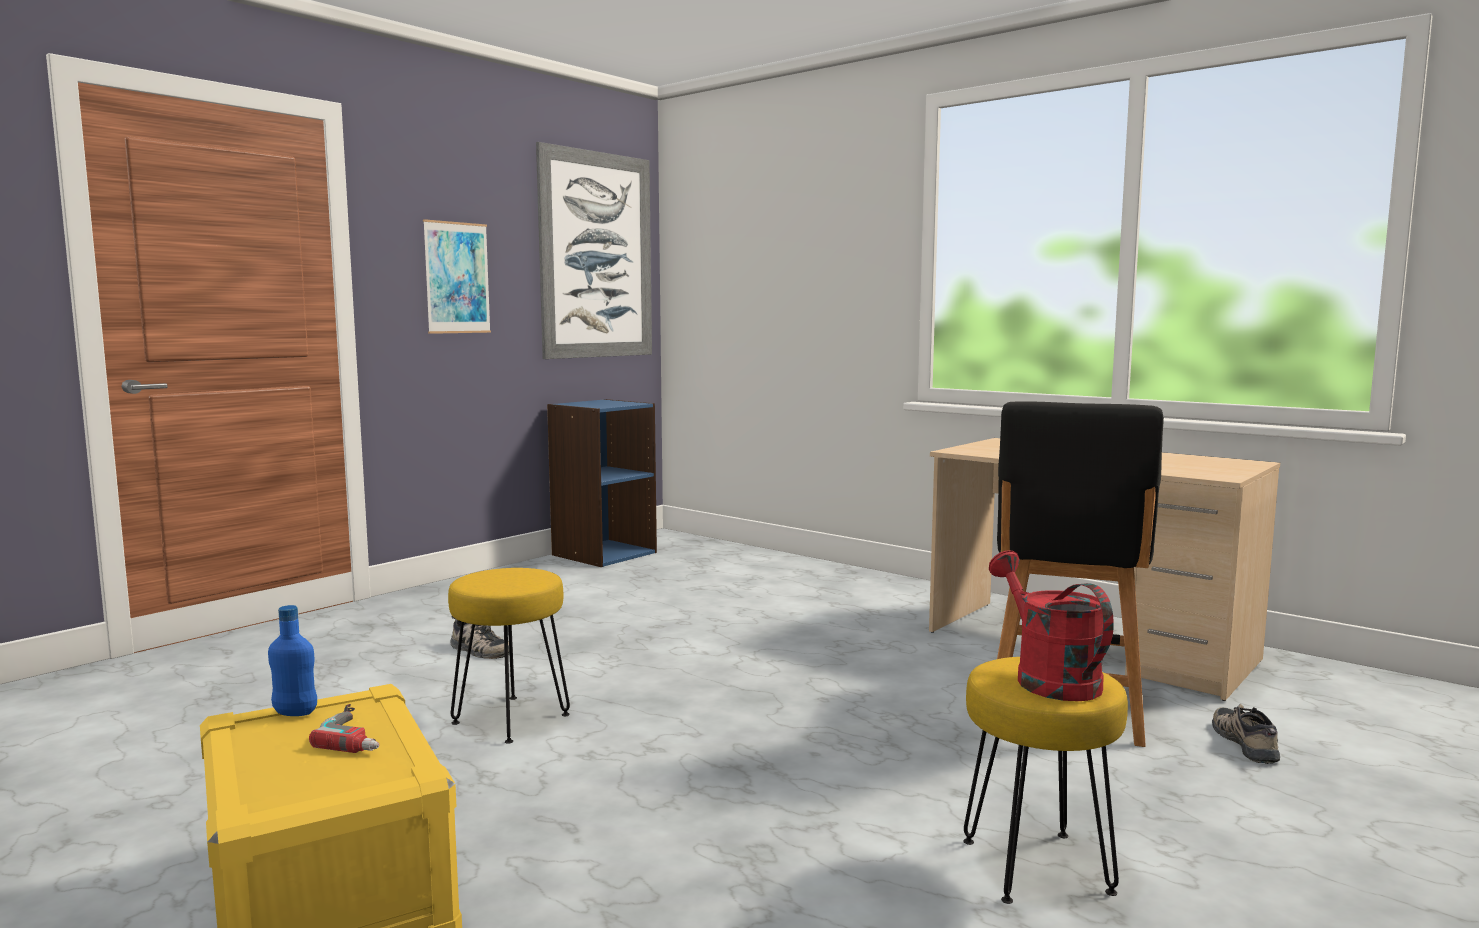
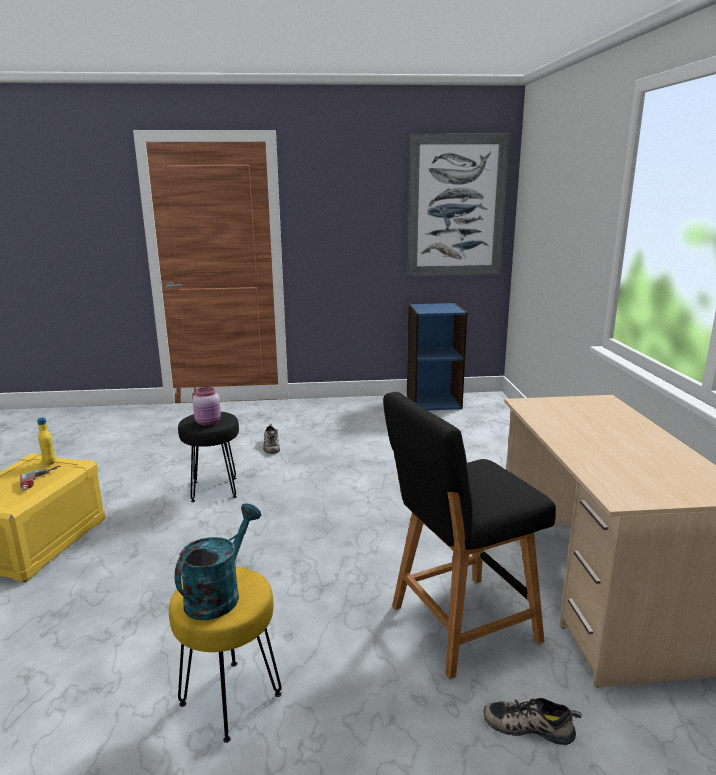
camera: 45 degrees right, 10 degrees up
(295, 713) = (49, 462): blue bottle -> yellow bottle
(457, 278) = (347, 226): picture -> none
(511, 718) = (215, 489): yellow stool -> black stool
(520, 580) = (209, 422): none -> pink jar
(1048, 678) = (219, 594): red watering can -> turquoise watering can
(1247, 743) = (529, 725): shoe -> shoe turned 120 degrees counterclockwise

